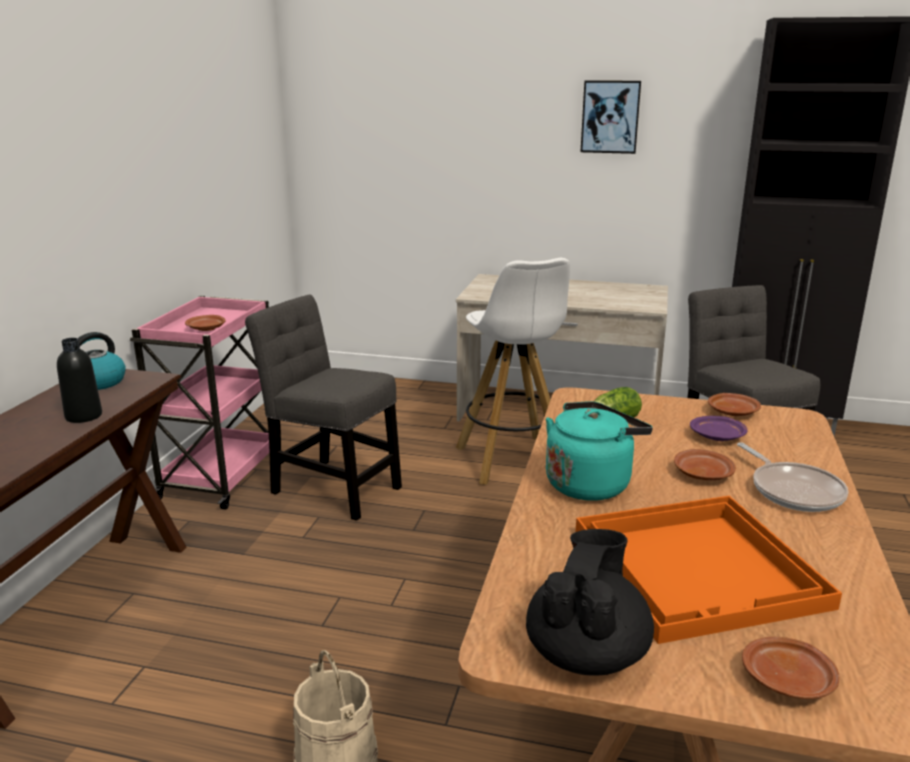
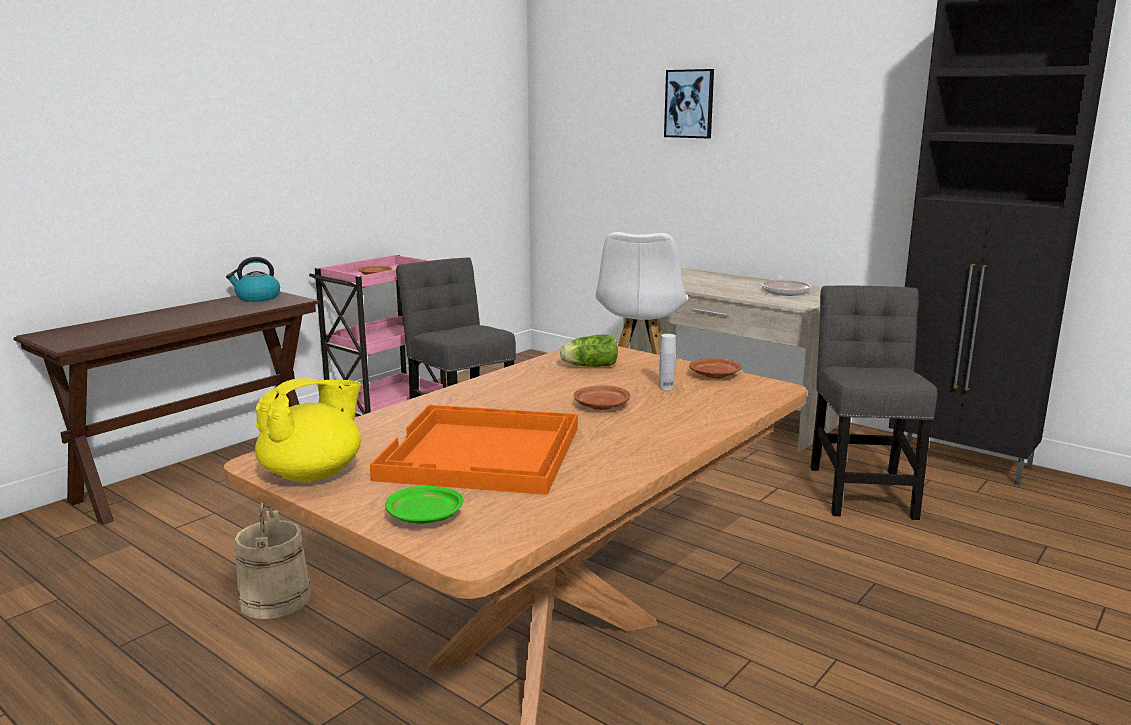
camera: 25 degrees right, 5 degrees down
(84, 416) = (220, 313): black bottle -> none
(587, 653) = (313, 474): black teapot -> yellow teapot
(590, 483) = (496, 396): turquoise kettle -> none
(610, 117) = (801, 110): picture -> picture (689, 104)
(717, 436) = (666, 388): purple plate -> white bottle
(788, 680) = (425, 517): brown plate -> green plate
(793, 491) = (662, 428): frying pan -> frying pan (785, 291)

